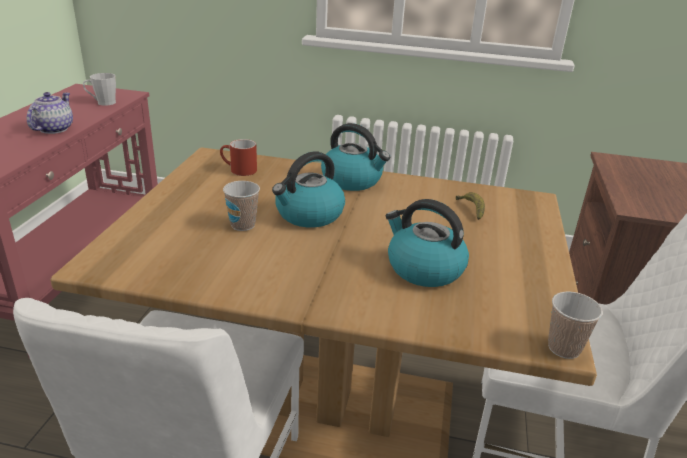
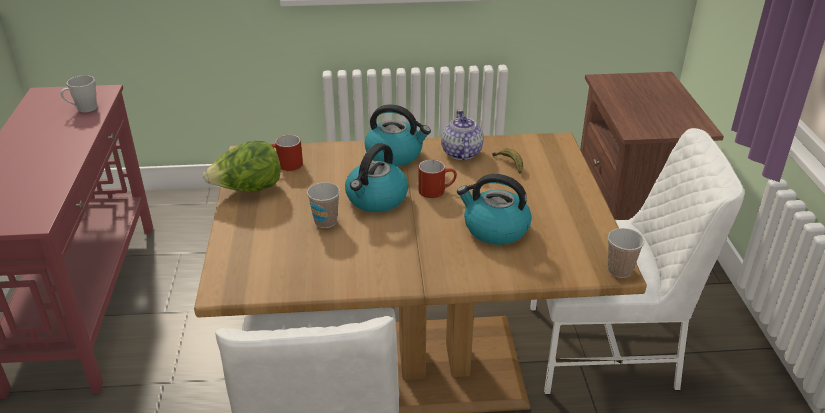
camera: 15 degrees left, 5 degrees up
(53, 129) = (58, 153): teapot -> teapot (461, 153)
(188, 183) = (248, 190): none -> lettuce
(378, 219) = (437, 190): none -> red mug

